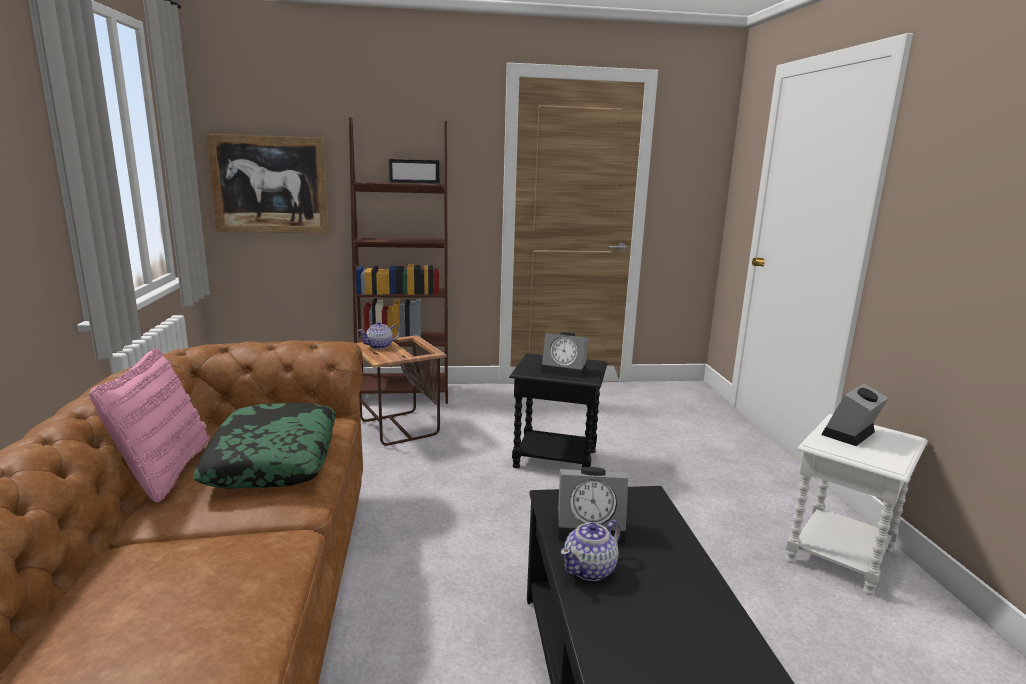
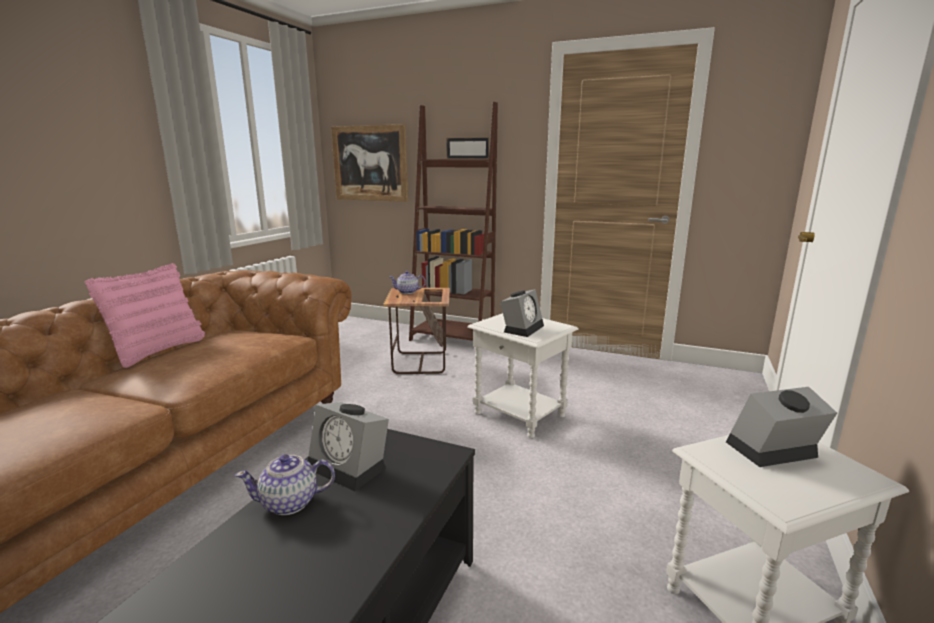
camera: 30 degrees right, 0 degrees up
(273, 459) = (213, 354): pillow -> none
(555, 458) = (520, 413): black side table -> white side table
(565, 370) = (522, 328): alarm clock -> alarm clock turned 105 degrees counterclockwise

